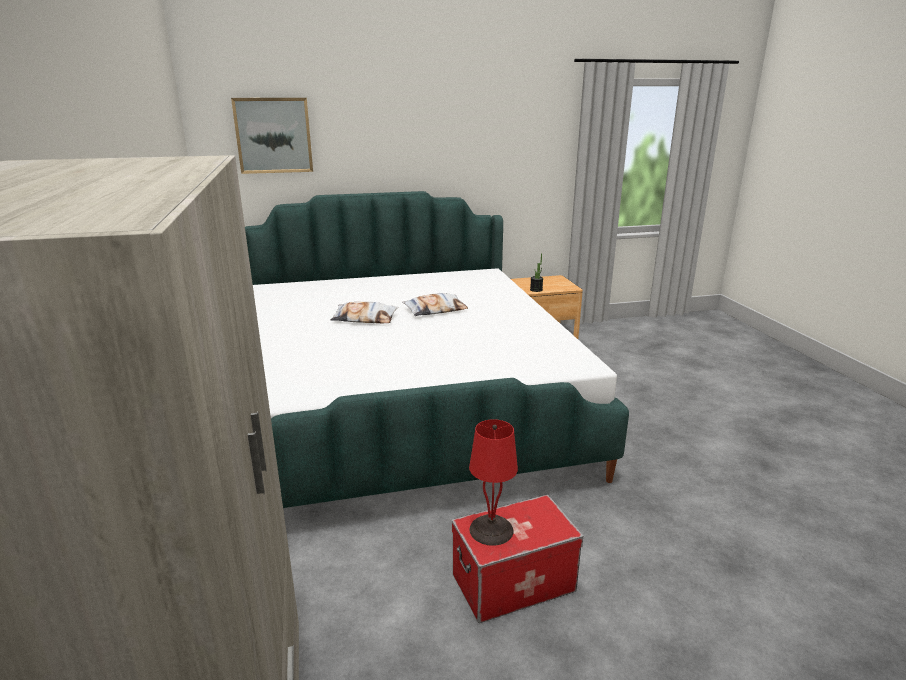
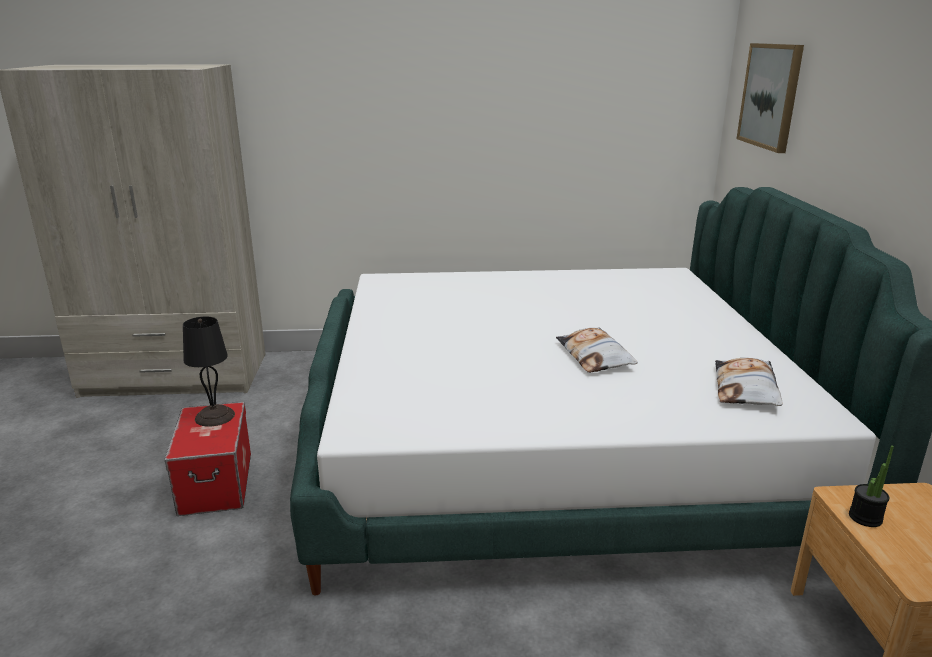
camera: 100 degrees right, 0 degrees up
(365, 318) = (563, 318): pillow -> pillow (746, 389)
(492, 529) = (215, 417): red table lamp -> black table lamp

